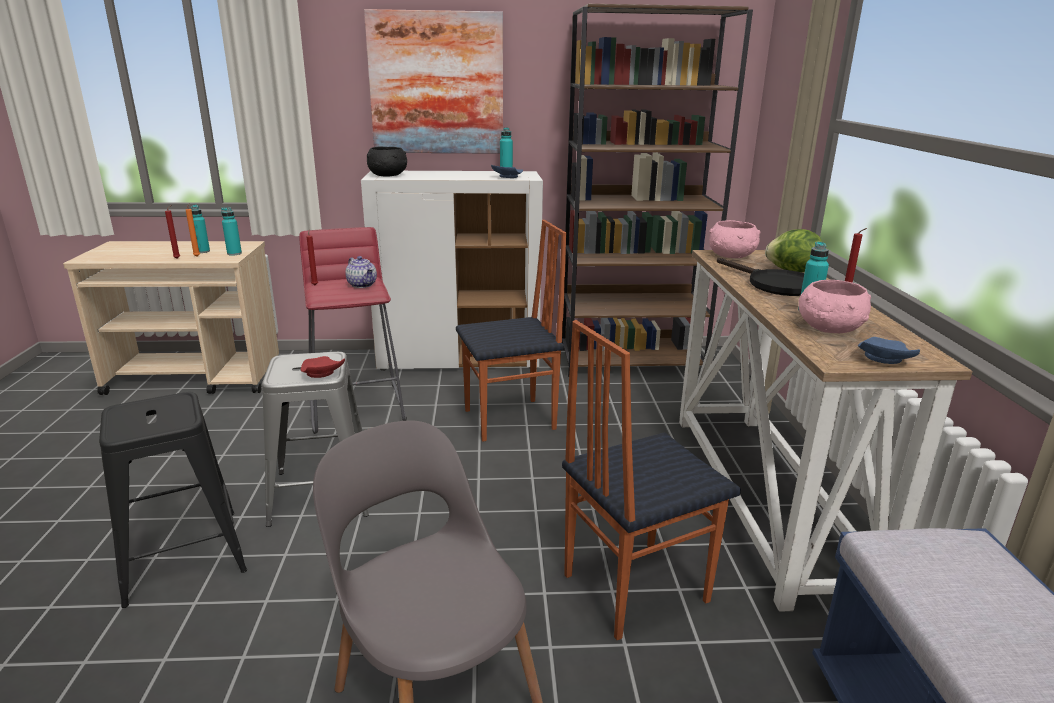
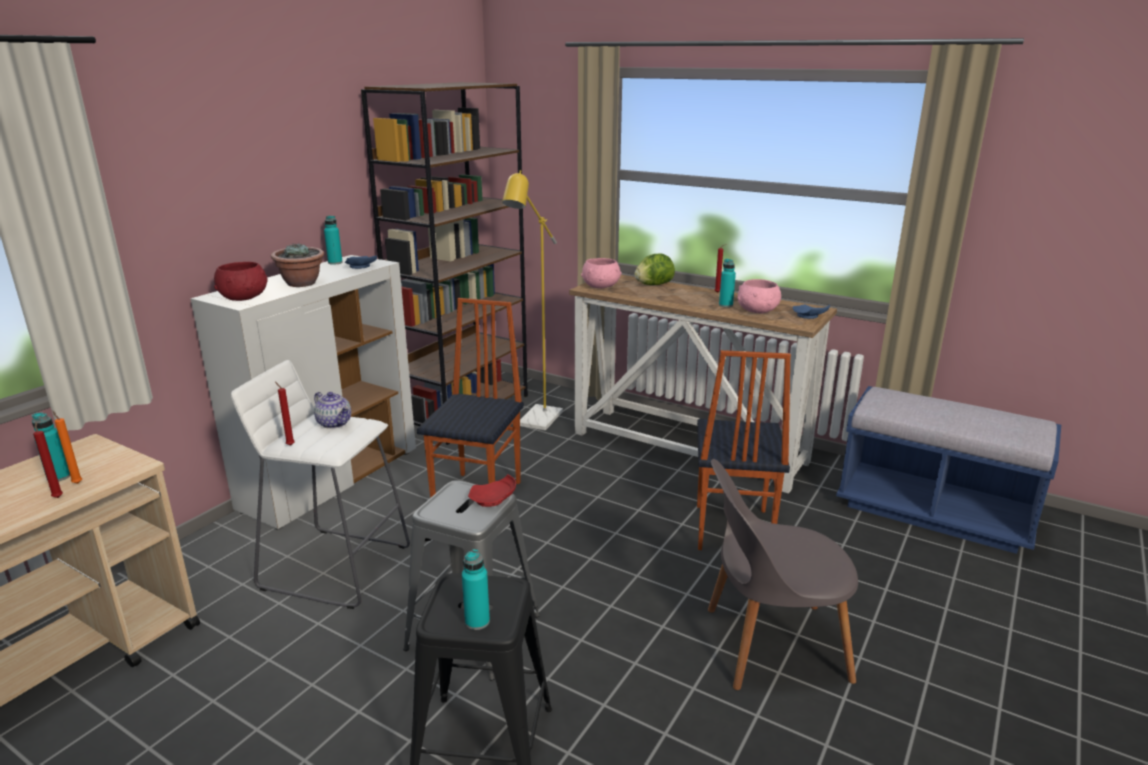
camera: 55 degrees left, 0 degrees up
(234, 253) = (117, 459): turquoise bottle -> turquoise bottle (477, 621)
(357, 406) = (335, 566): red stool -> white stool
(362, 285) = (335, 423): teapot -> teapot turned 45 degrees clockwise
(388, 175) = (244, 297): black bowl -> red bowl
(436, 84) = (246, 180): picture -> none
(441, 176) = (302, 283): none -> potted plant
(667, 397) = (537, 422): none -> yellow floor lamp
(774, 284) = (672, 296): black frying pan -> none

